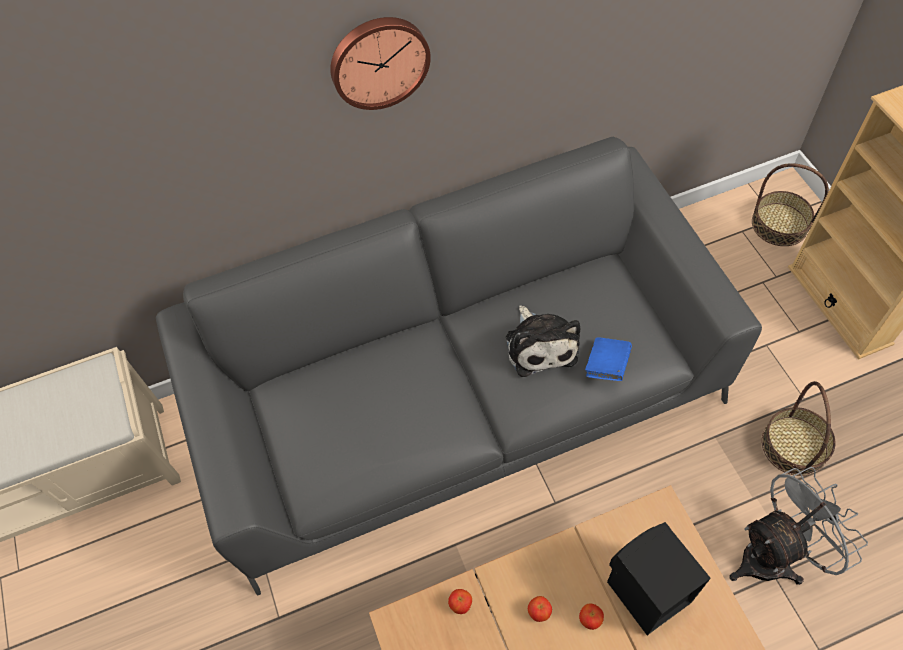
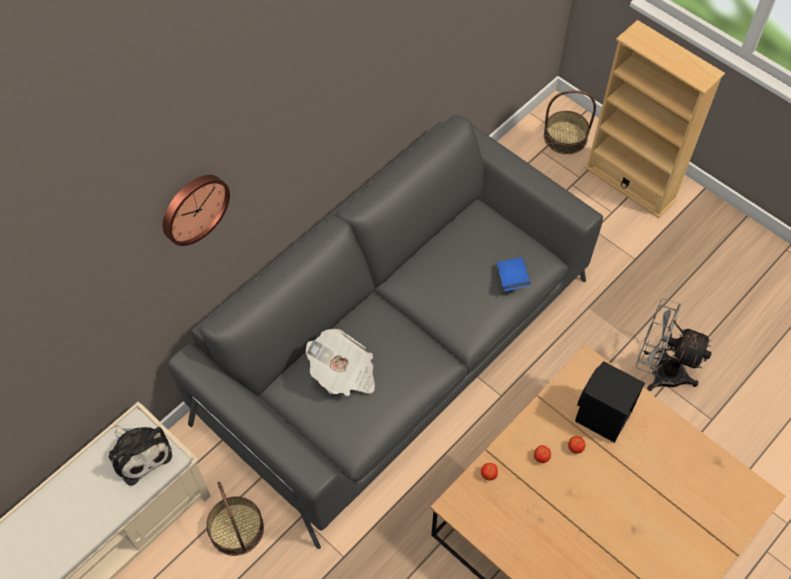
camera: 30 degrees left, 0 degrees up
(345, 403) = (343, 373): none -> newspaper
(378, 61) = (308, 117): wall clock -> wall clock (193, 207)
(540, 344) = (459, 281): plush toy -> plush toy (139, 453)
(774, 555) = (659, 371): grey fan -> grey fan turned 105 degrees counterclockwise
(794, 446) = (642, 293): basket -> basket (236, 529)

